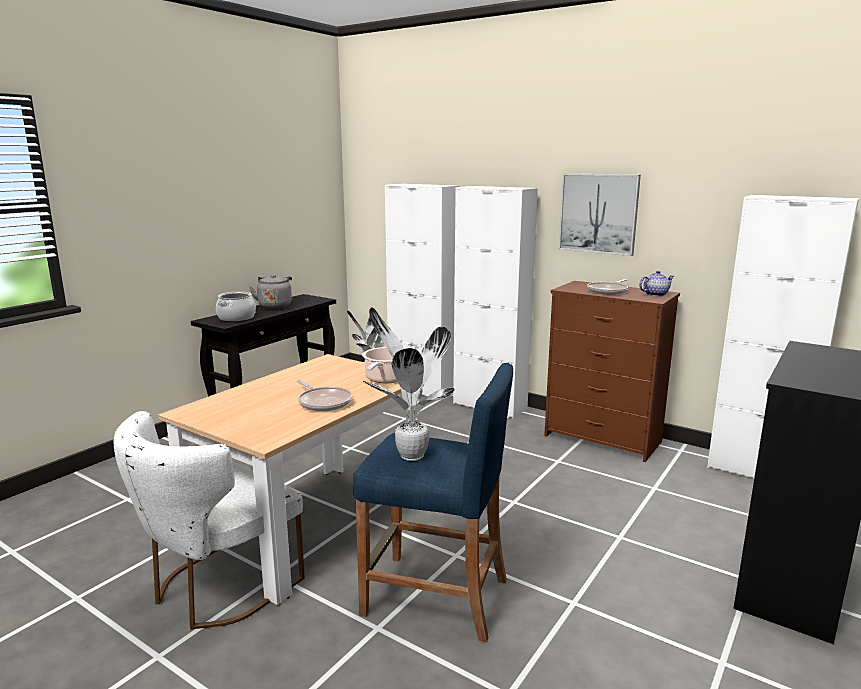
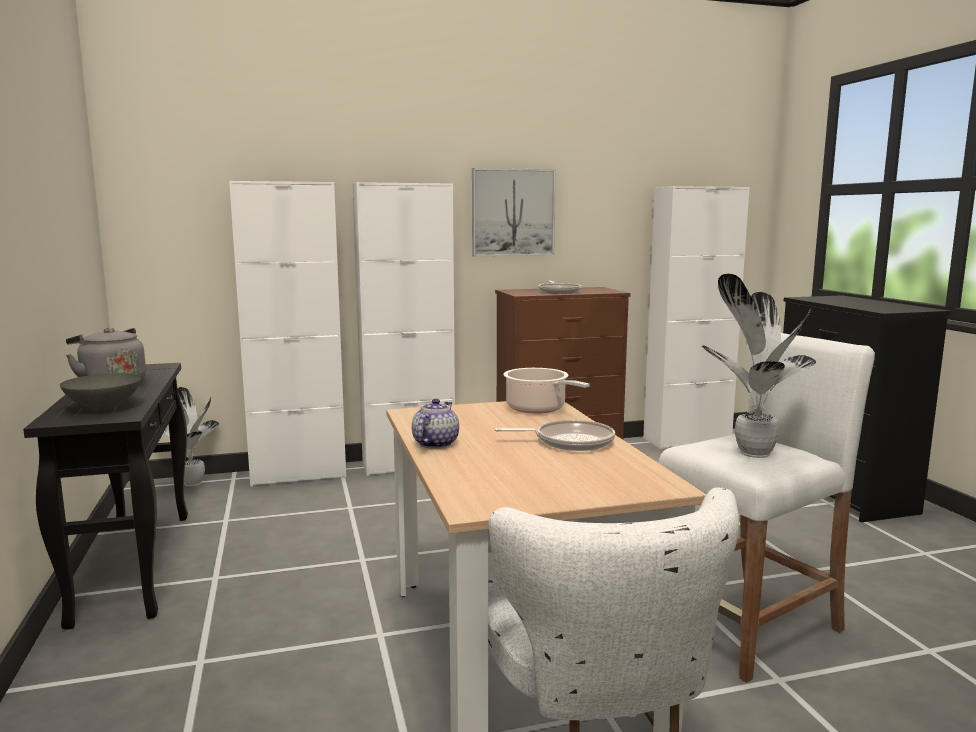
camera: 50 degrees left, 5 degrees down
(236, 317) = (103, 407): cooking pot -> grey bowl
(435, 596) = (747, 627): blue stool -> white stool
(655, 294) = (597, 289): teapot -> teapot (435, 443)

